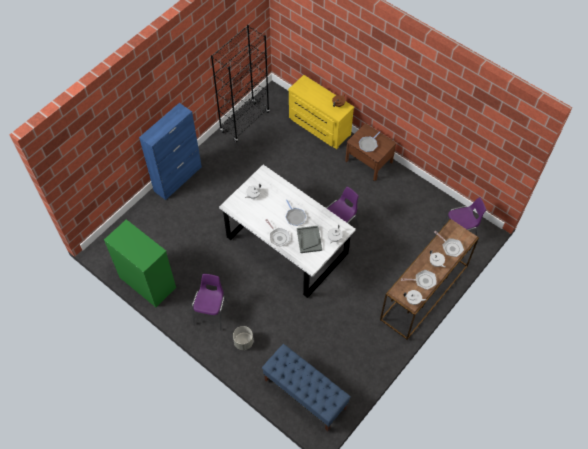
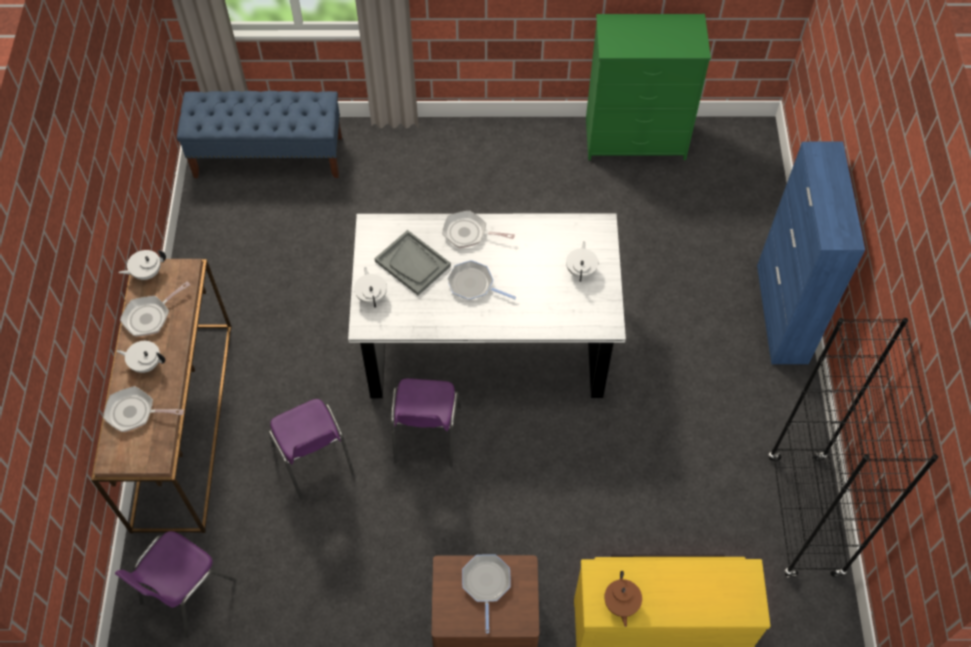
camera: 140 degrees right, 0 degrees up
(211, 312) = (501, 164): purple chair -> purple chair (314, 461)
(243, 342) = (416, 159): grey planter -> none

